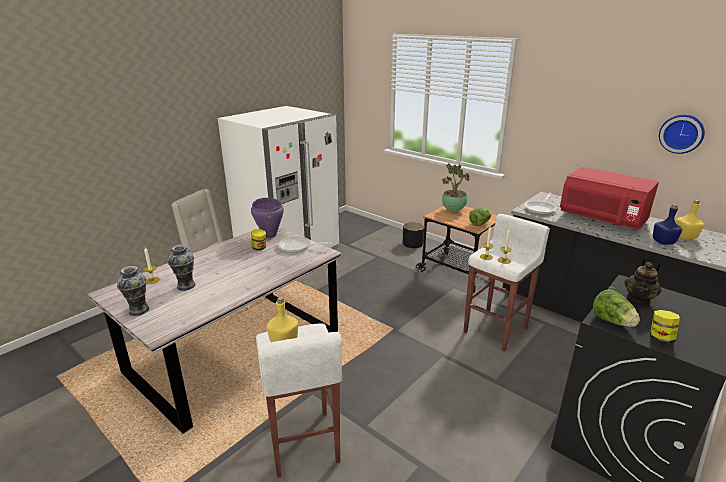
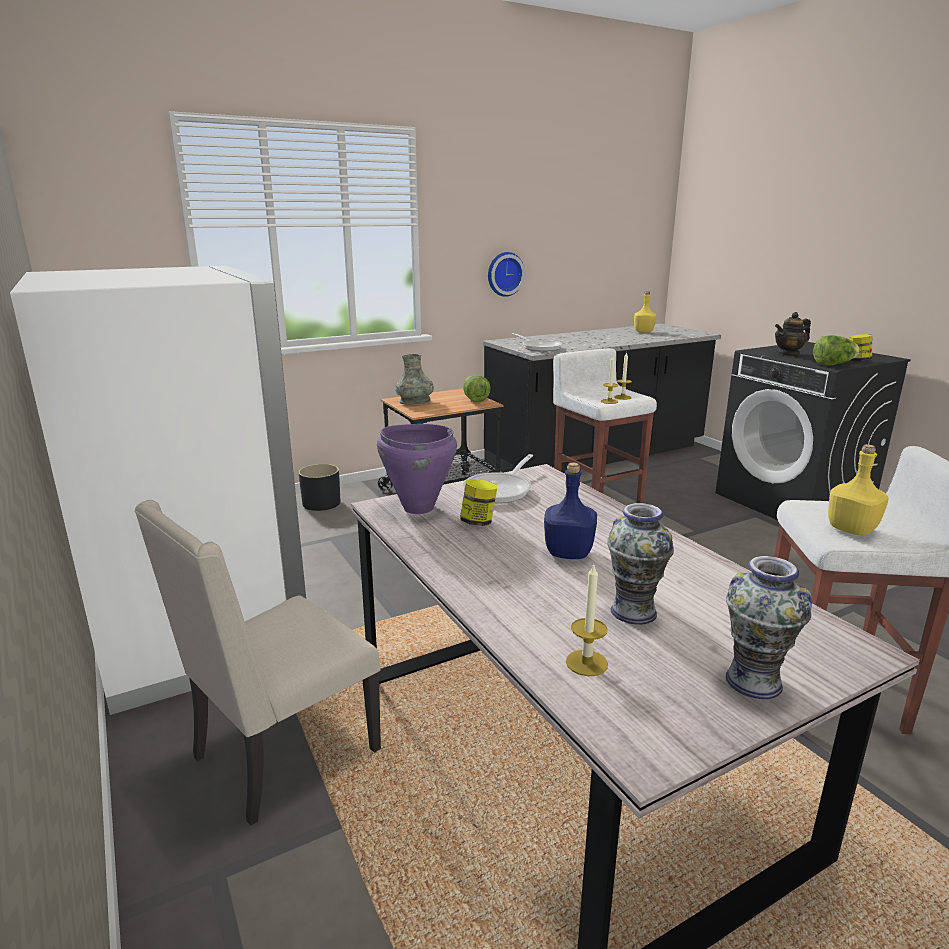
camera: 70 degrees left, 5 degrees down
(454, 210) = (415, 402): potted plant -> grey vase
(602, 219) = (585, 339): red microwave -> none
(639, 300) = (789, 354): teapot -> teapot turned 105 degrees clockwise
(663, 242) = (653, 337): blue bottle -> blue bottle (569, 553)
(681, 133) = (596, 234): wall clock -> wall clock (504, 274)

